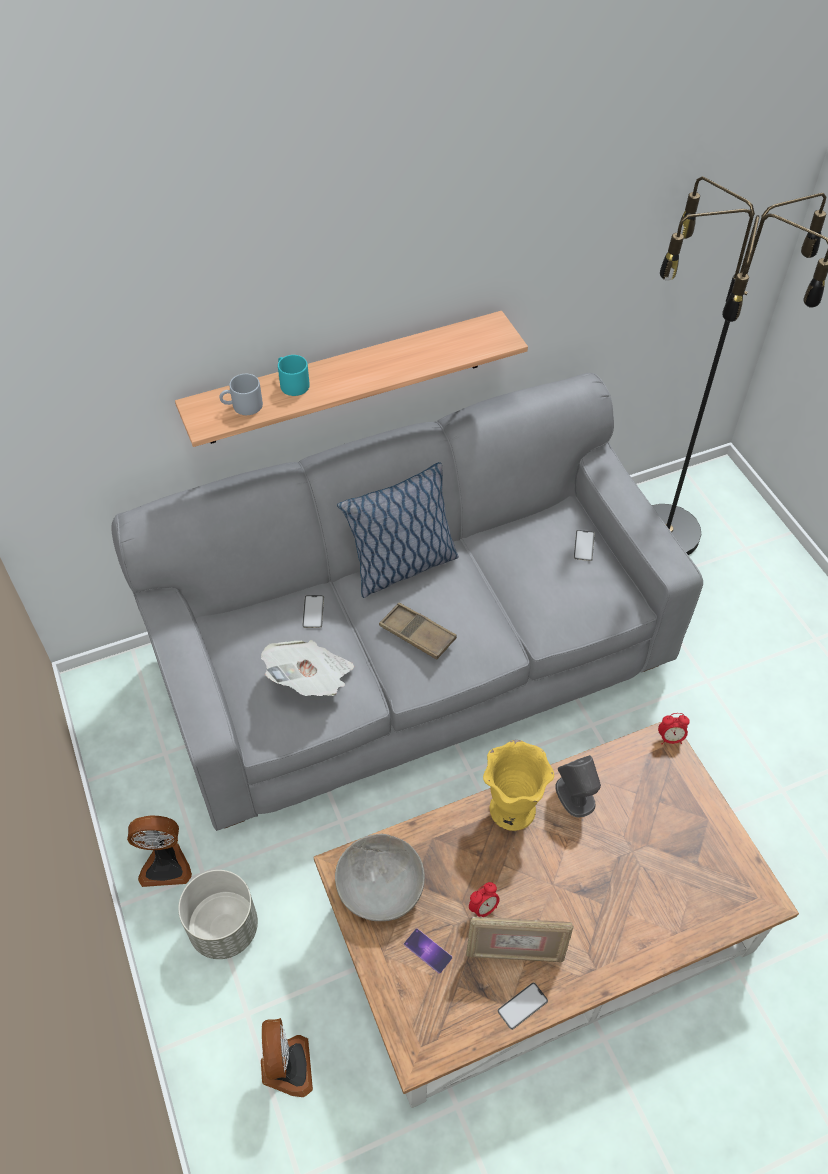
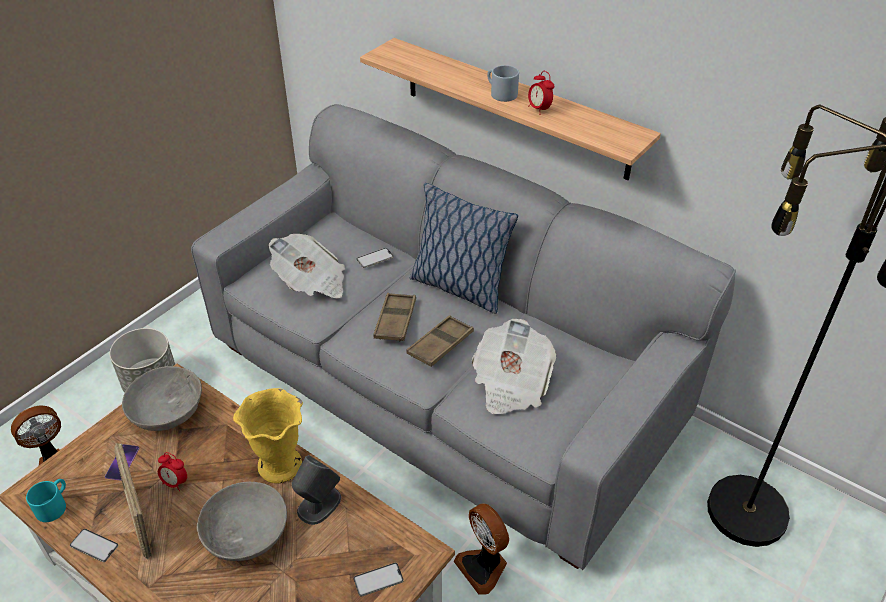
camera: 60 degrees right, 10 degrees down
(166, 864) = (186, 332): fan -> fan (483, 567)
(242, 406) = (413, 62): grey mug -> grey mug (500, 93)
(291, 383) = (458, 71): turquoise mug -> turquoise mug (54, 505)
(471, 615) = (440, 345): none -> brown tray
(550, 588) = (510, 384): none -> newspaper
(578, 866) = (246, 534): none -> grey bowl
(584, 545) = (581, 388): phone -> phone (378, 579)
(670, 738) = (428, 557): alarm clock -> alarm clock (539, 109)

